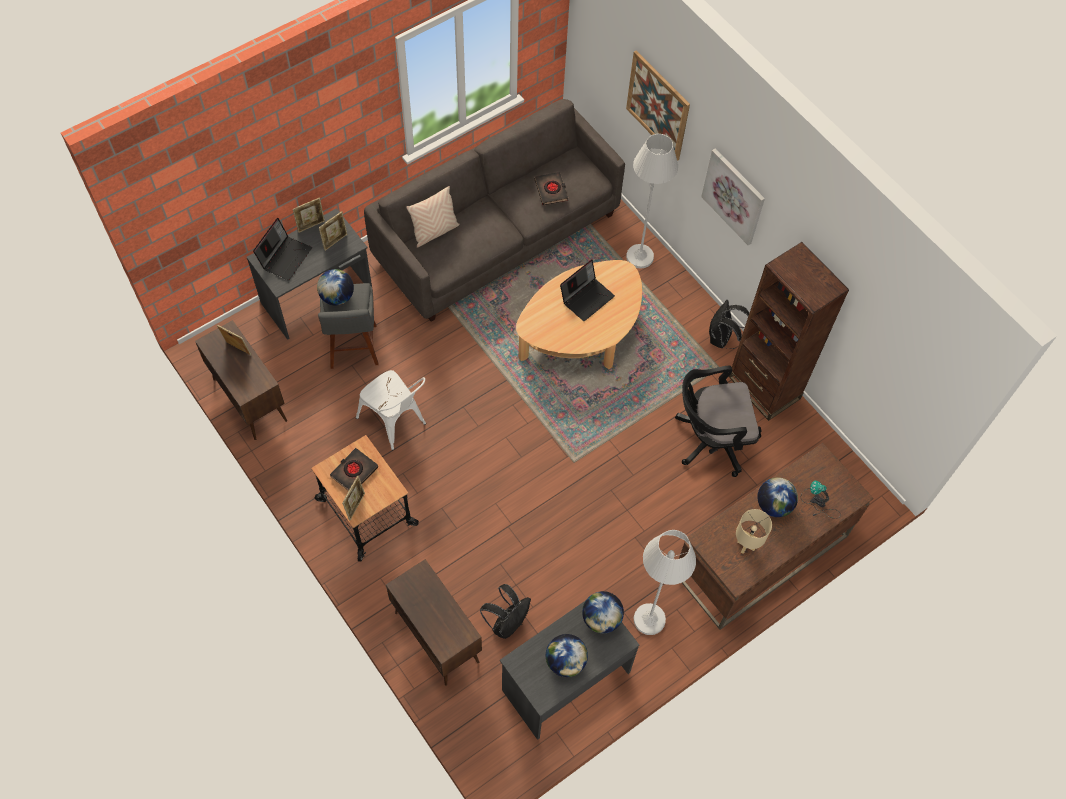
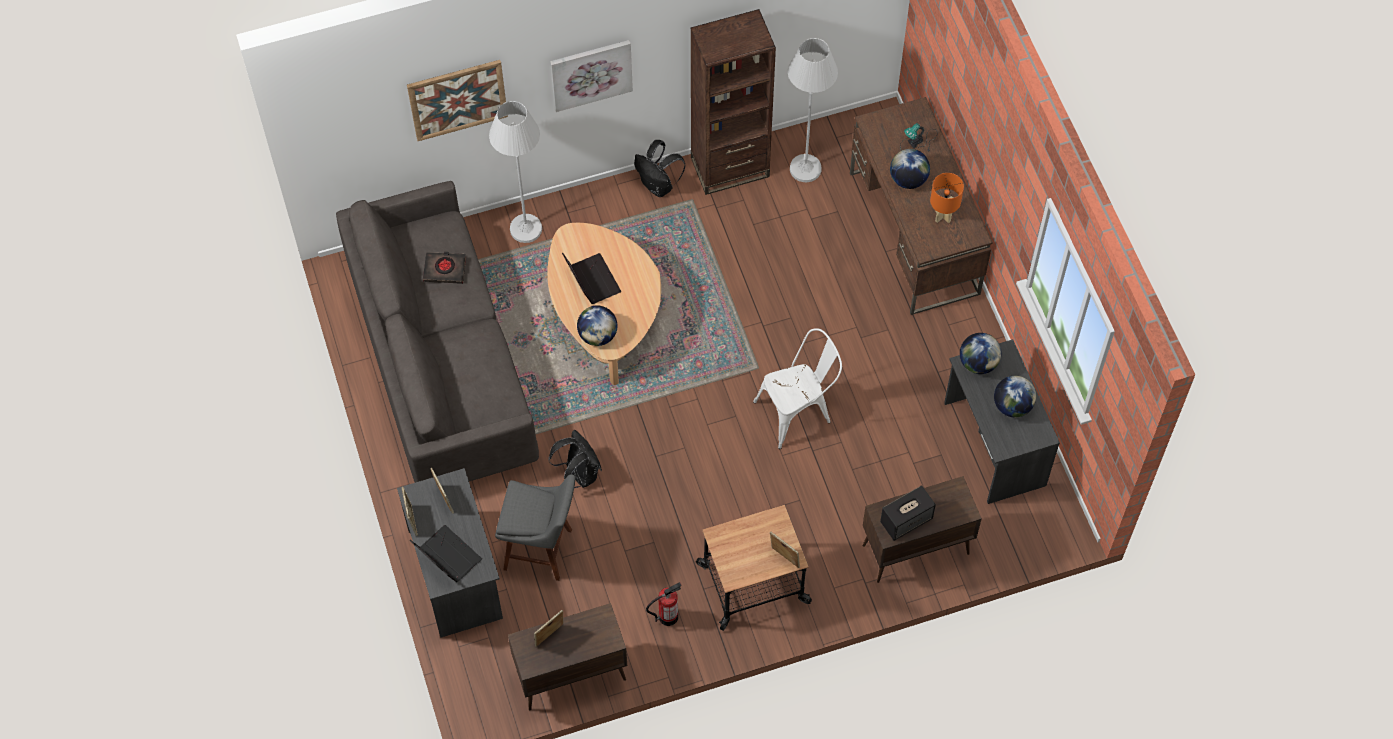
camera: 70 degrees left, 0 degrees up
(319, 455) = (668, 616): none -> fire extinguisher
(337, 297) = (519, 516): globe -> globe (597, 335)
(354, 472) = (743, 551): black book -> none
(396, 423) = (653, 528): white chair -> white chair (798, 411)
(420, 597) = (906, 520): none -> speaker
(435, 232) = (455, 402): beige pillow -> none
(507, 623) = (918, 480): black backpack -> black backpack (579, 474)
(649, 619) = (952, 352): white floor lamp -> white floor lamp (805, 169)
(710, 439) = (773, 235): black office chair -> none
(746, 545) = (943, 216): beige table lamp -> orange table lamp

